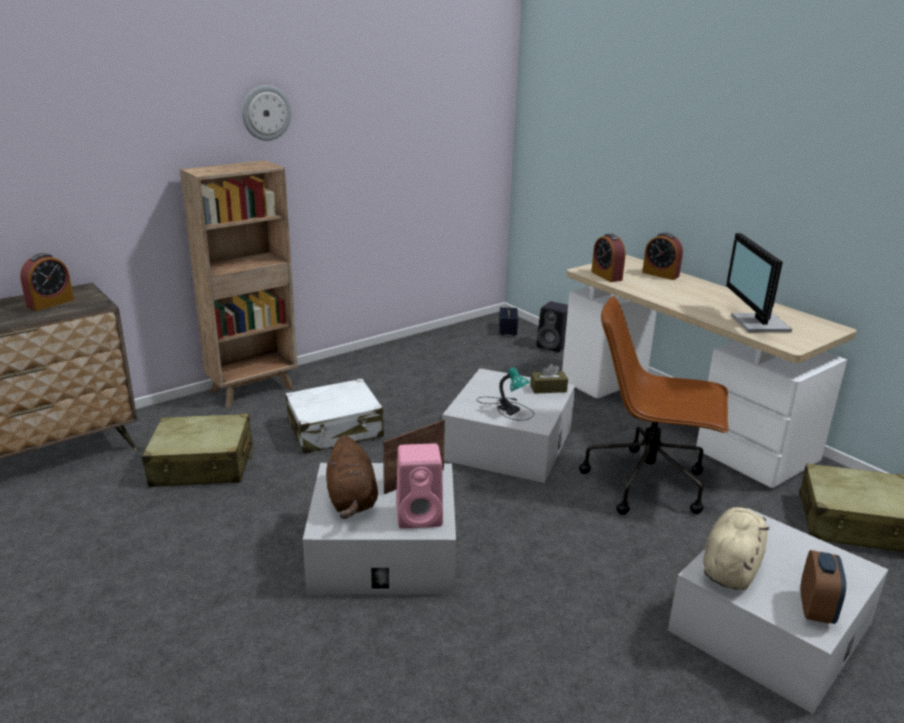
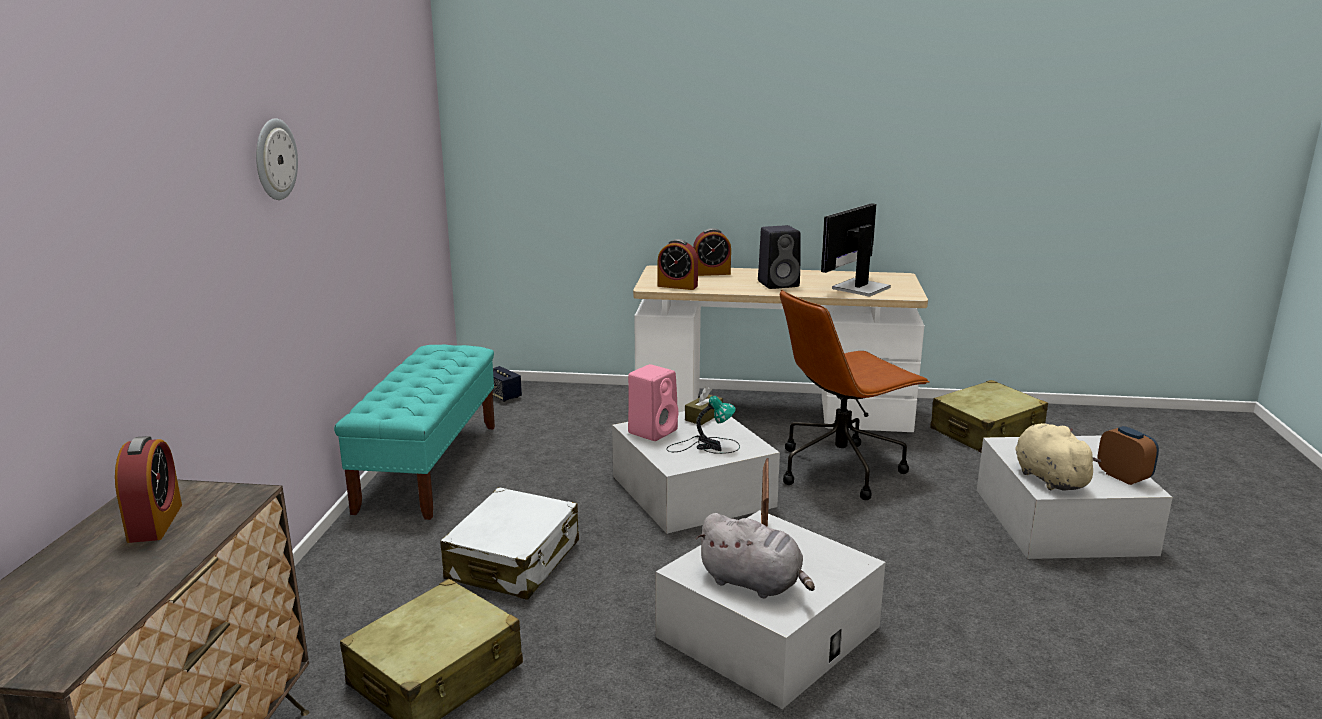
camera: 45 degrees left, 5 degrees down
(254, 390) = (331, 571): brown bookcase -> none
(352, 501) = (754, 583): brown plush toy -> grey plush toy
(391, 356) = (429, 466): none -> turquoise bench
(421, 516) = (827, 561): pink speaker -> pink speaker (653, 431)
(553, 346) = (571, 393): black speaker -> black speaker (779, 284)
(758, 324) = (858, 288): monitor -> monitor turned 90 degrees clockwise

